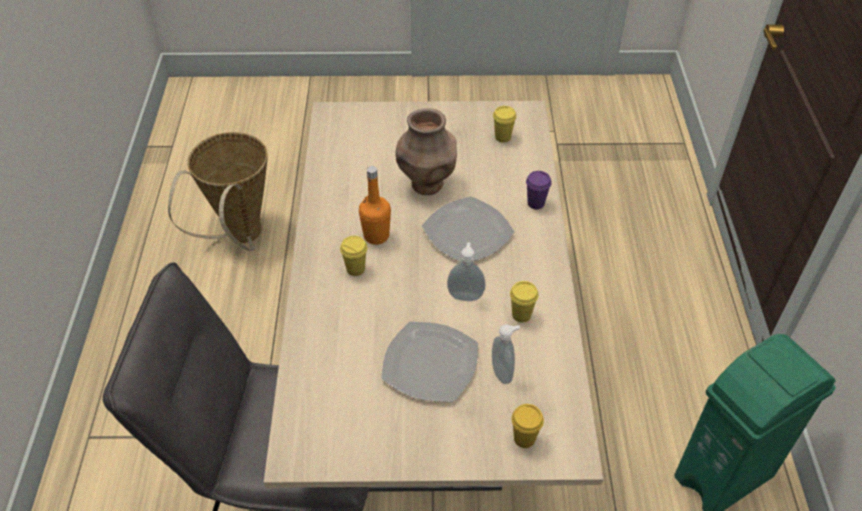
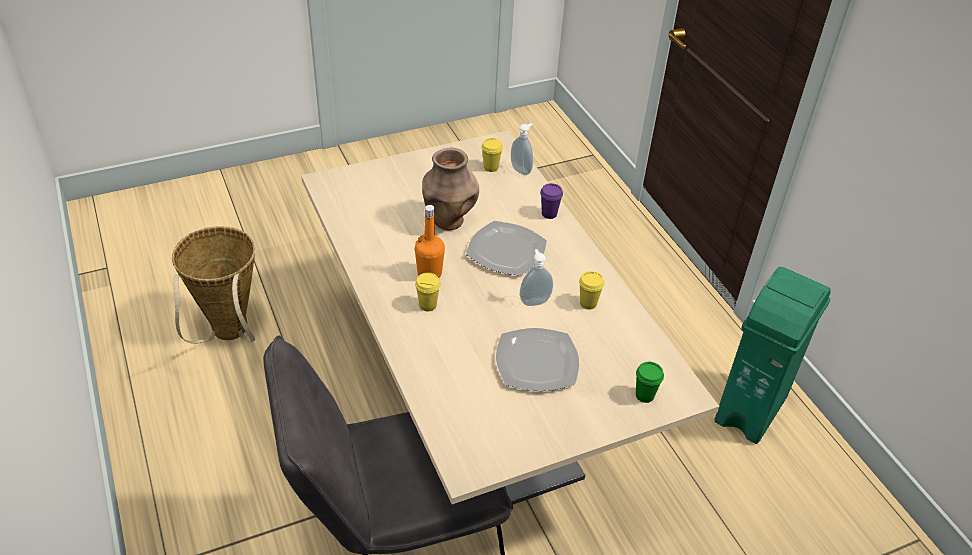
camera: 25 degrees left, 5 degrees down
(503, 372) = (599, 351): soap dispenser -> soap dispenser (521, 170)
(524, 438) = (644, 395): yellow cup -> green cup

